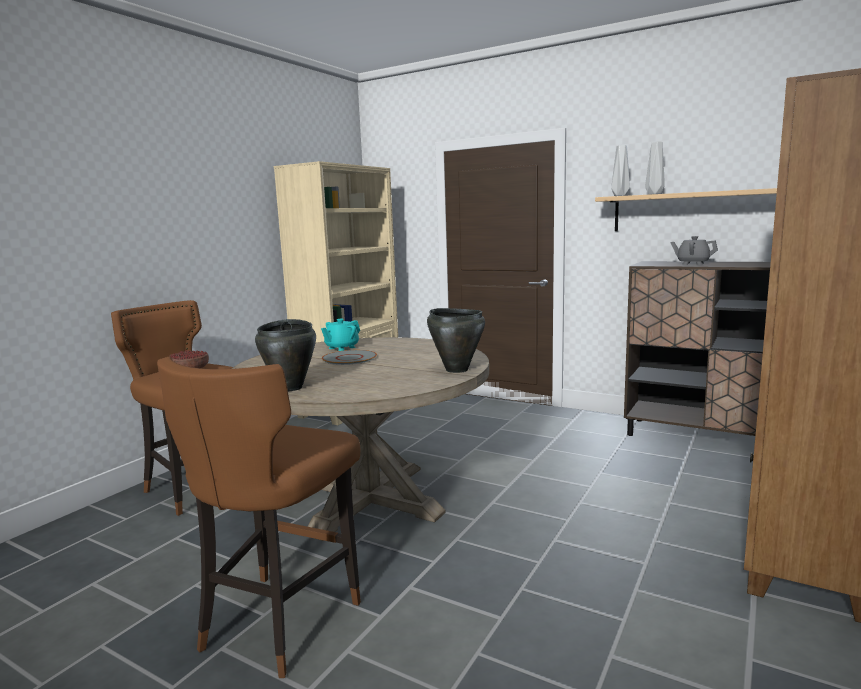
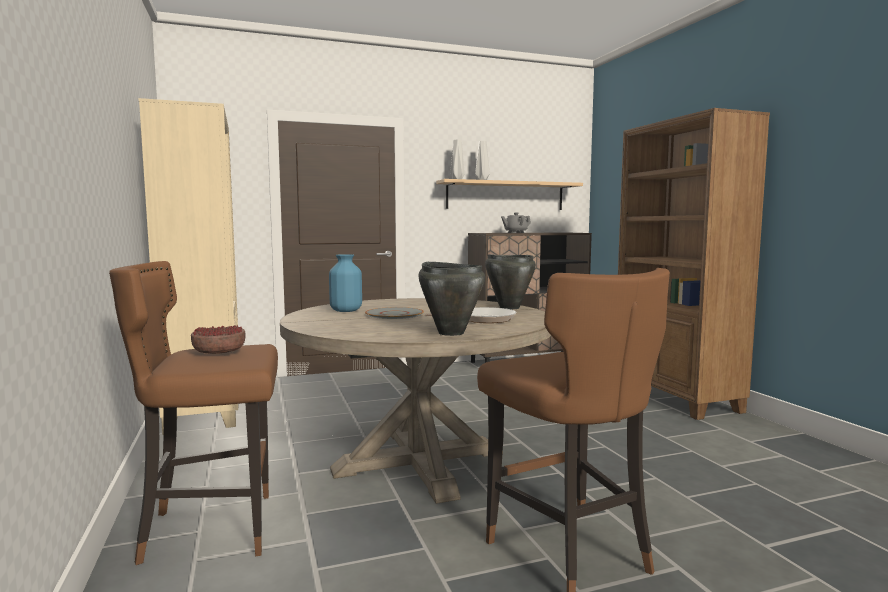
camera: 50 degrees left, 5 degrees down
(341, 348) = (345, 311): turquoise teapot -> blue vase
(372, 379) = (482, 319): none -> frying pan

